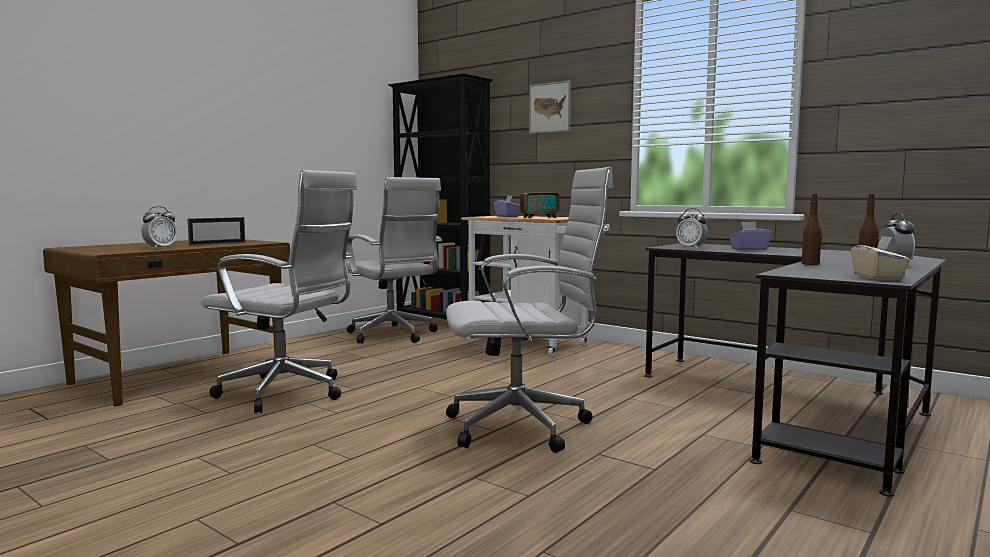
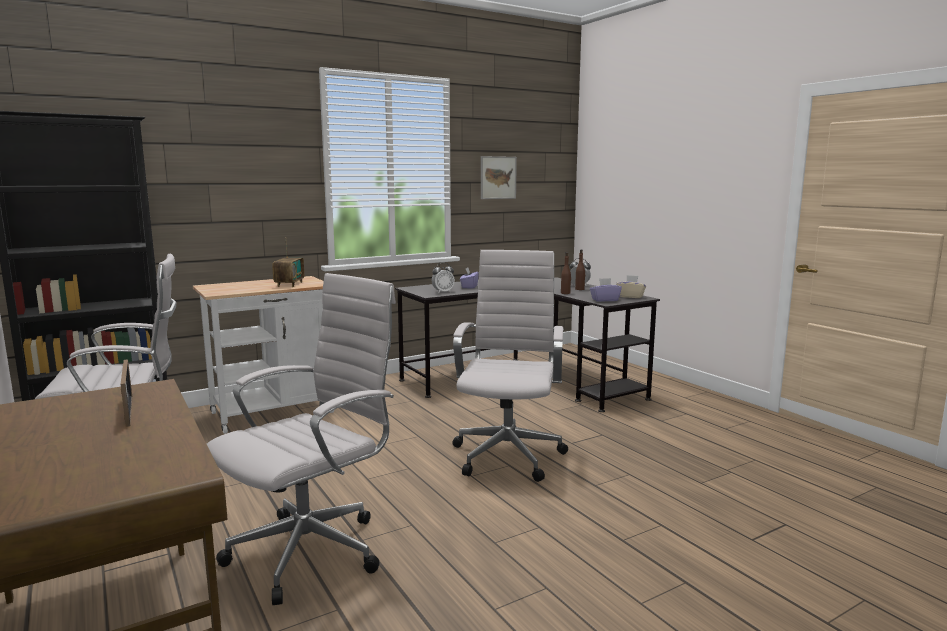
camera: 70 degrees left, 5 degrees up
(160, 248) = (155, 441): alarm clock -> none
(507, 216) = (239, 287): purple tissue box -> purple tissue box (604, 300)
(550, 107) = (227, 163): picture -> picture (498, 177)

